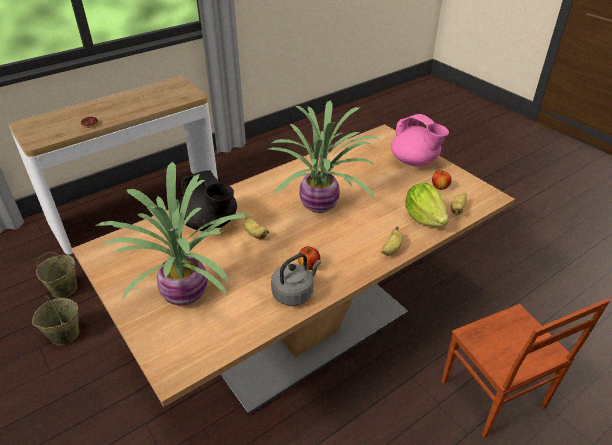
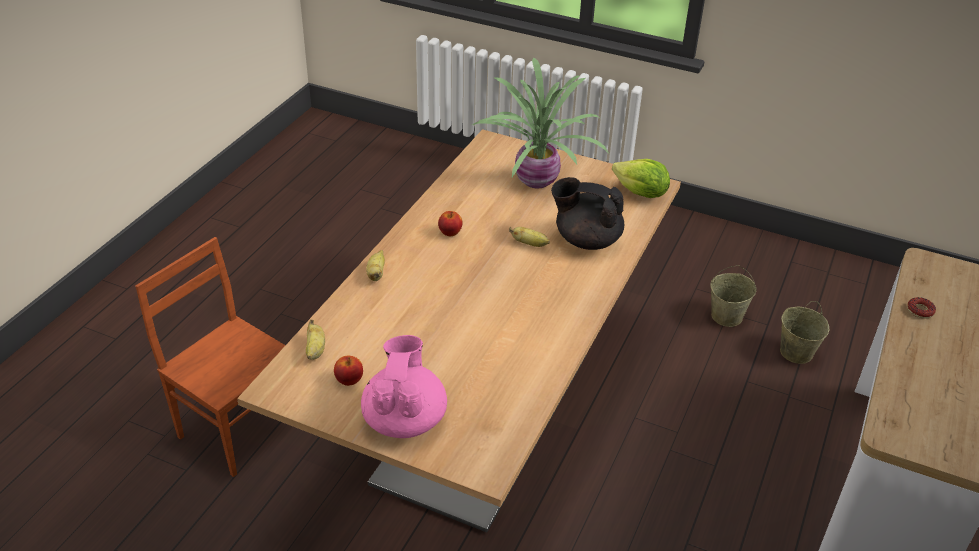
camera: 150 degrees right, 0 degrees up
(295, 293) = (445, 208): grey kettle -> none
(319, 207) = (488, 297): potted plant -> none
(414, 161) = (404, 419): pink teapot -> pink teapot turned 75 degrees clockwise
(424, 218) = (354, 324): lettuce -> lettuce (640, 193)

